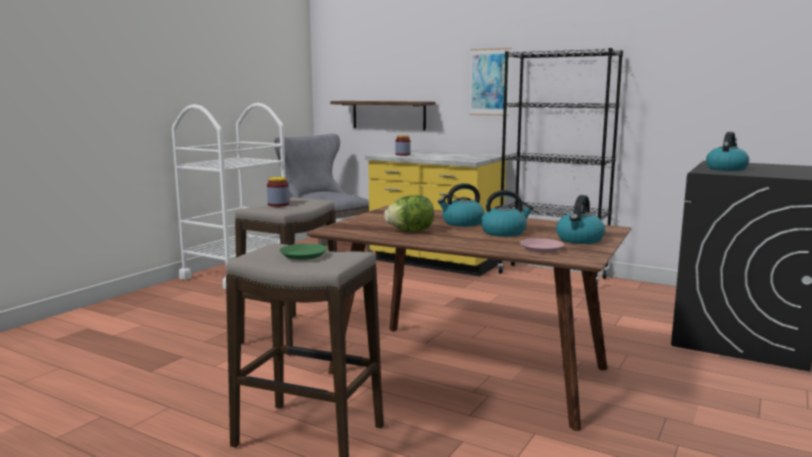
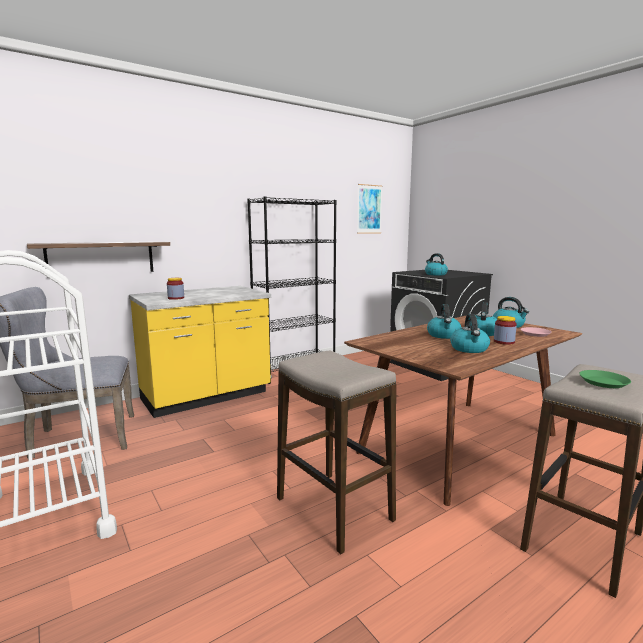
camera: 65 degrees left, 0 degrees up
(278, 204) = (326, 369): jar -> jar (504, 342)
(410, 231) = (469, 349): lettuce -> kettle
(489, 82) = (217, 222): picture -> picture (369, 209)

